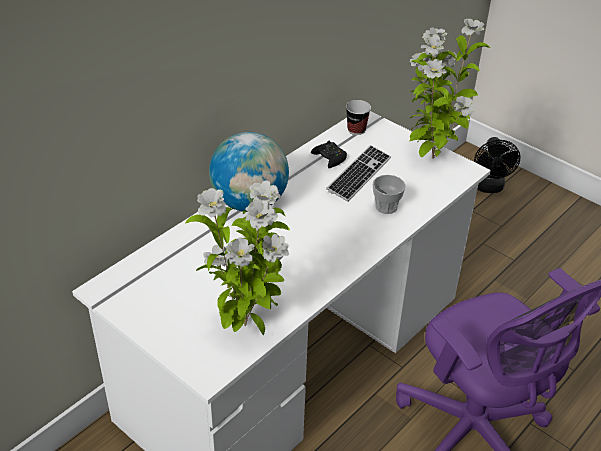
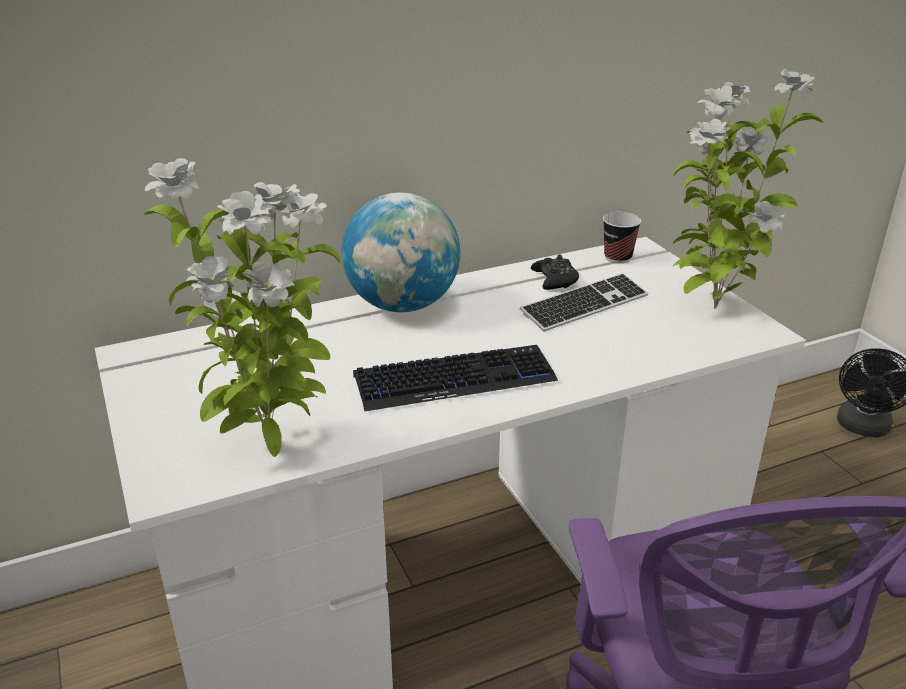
camera: 25 degrees right, 10 degrees down
(319, 251) = (454, 380): none -> keyboard
(386, 207) = (599, 349): cup -> none

